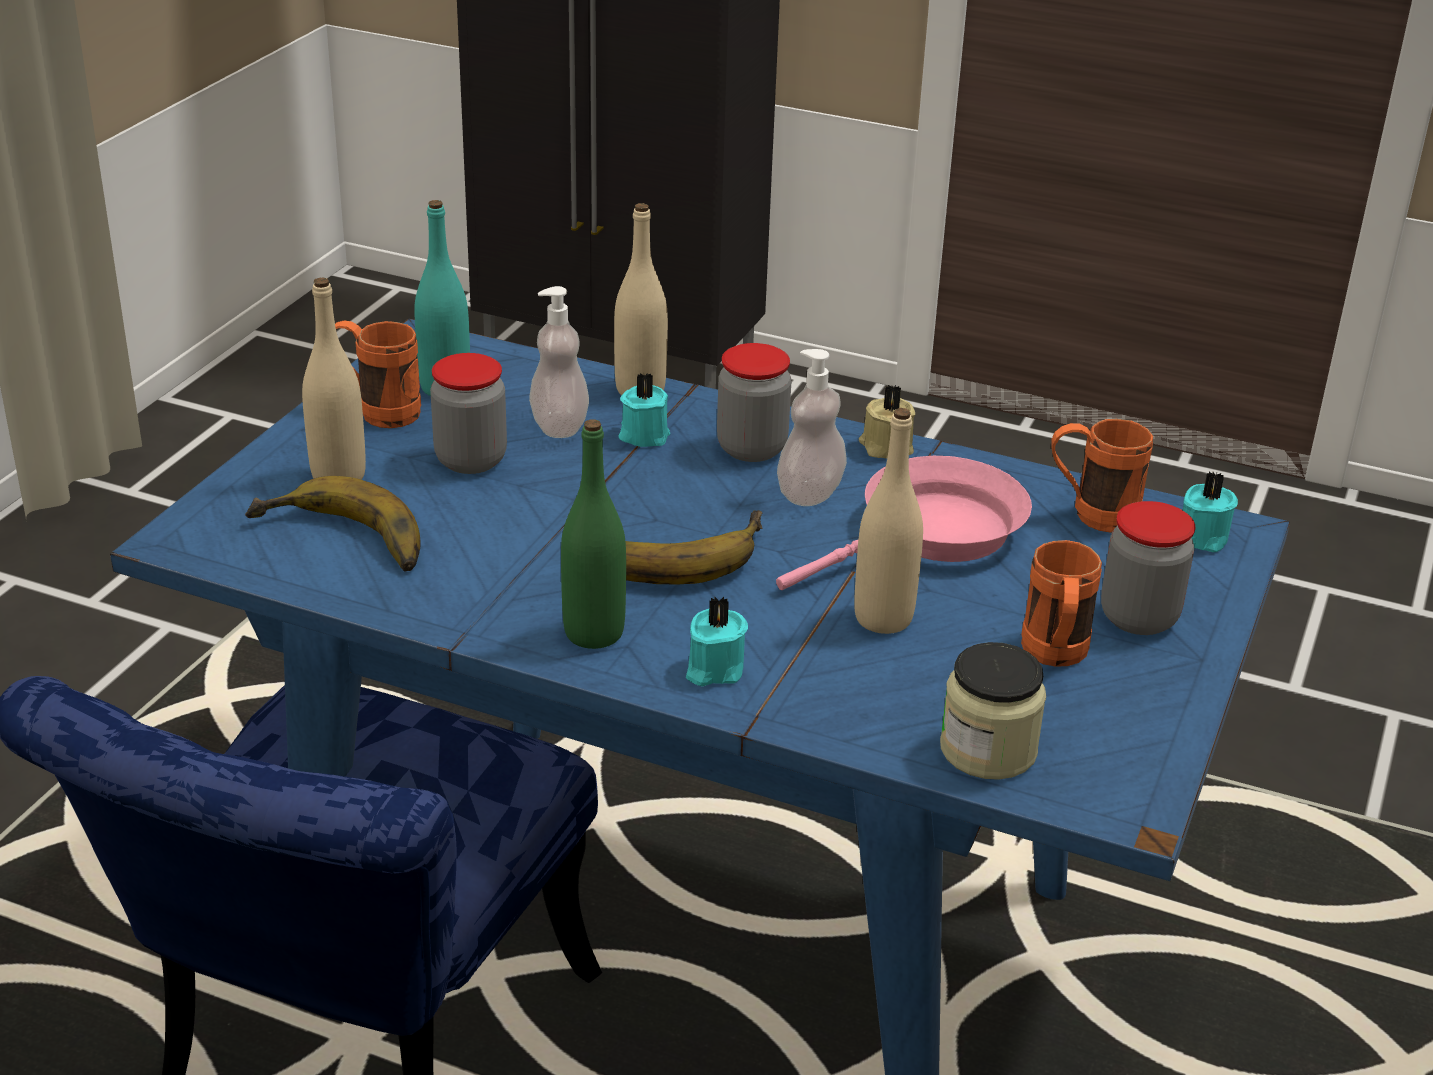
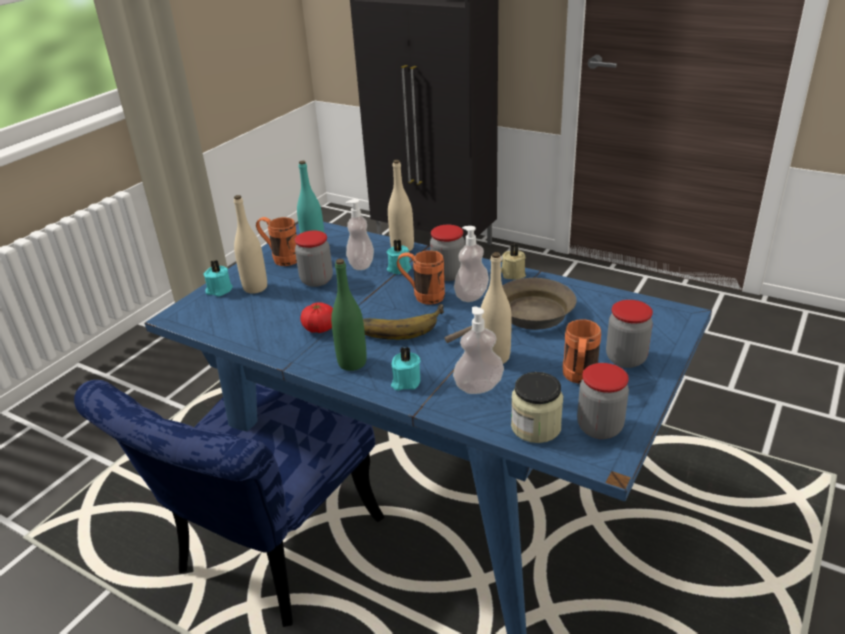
camera: 10 degrees right, 0 degrees up
(339, 543) = (246, 319): banana -> none
(506, 563) = (320, 328): none -> tomato
(862, 676) = (478, 387): none -> soap dispenser
(932, 534) = (527, 316): pink frying pan -> brown frying pan
(1090, 515) = (609, 307): orange mug -> orange mug (422, 296)
(1108, 748) = (599, 427): none -> jar
(1199, 538) = (663, 318): turquoise candle -> turquoise candle (219, 290)

